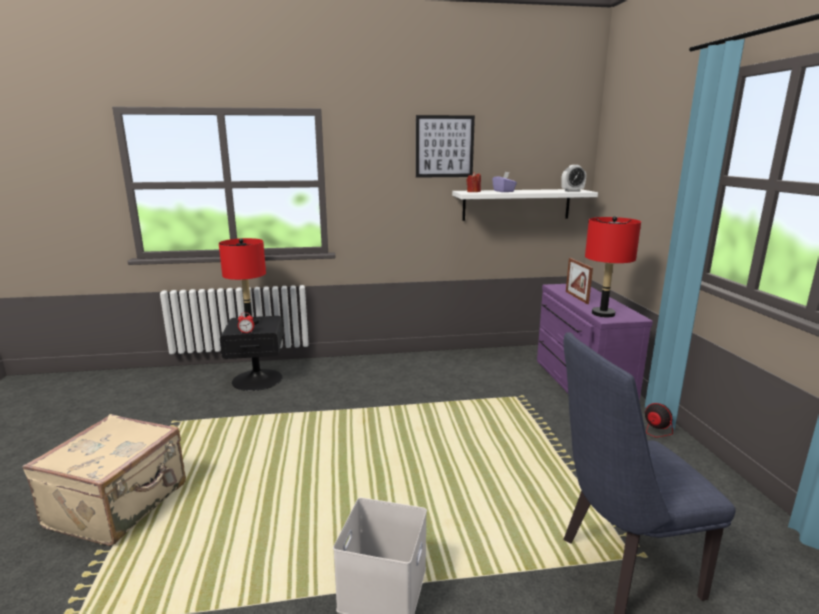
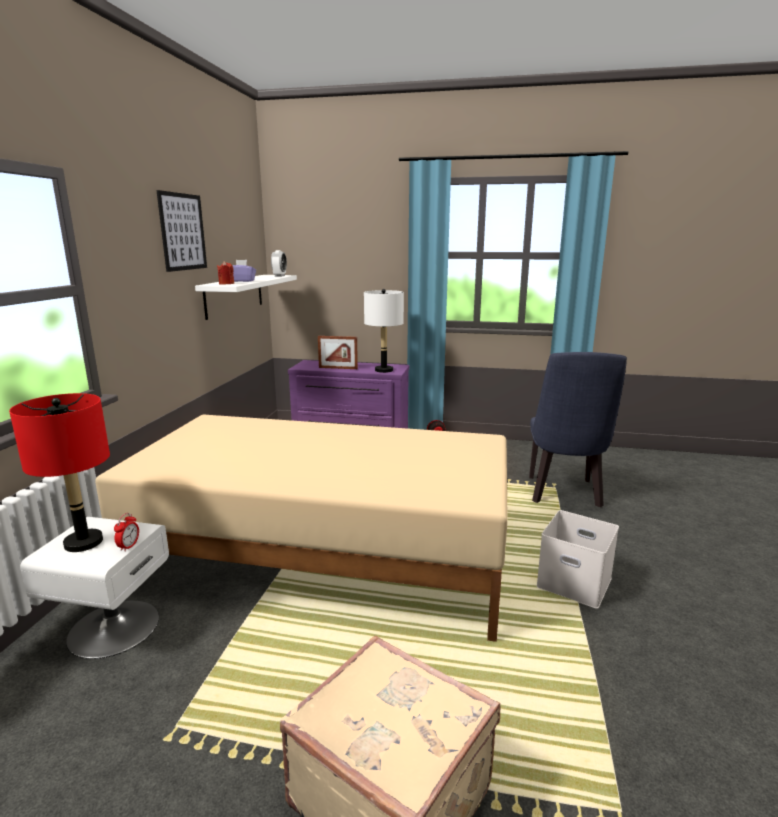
camera: 70 degrees left, 0 degrees up
(257, 379) = (113, 627): black nightstand -> white nightstand
(359, 421) = (322, 555): none -> beige bed
(603, 314) = (384, 370): red table lamp -> white table lamp

